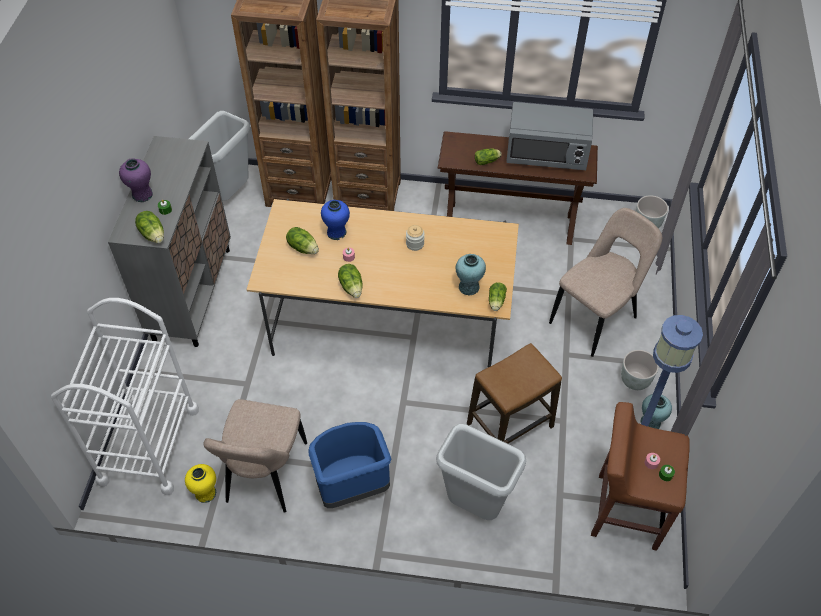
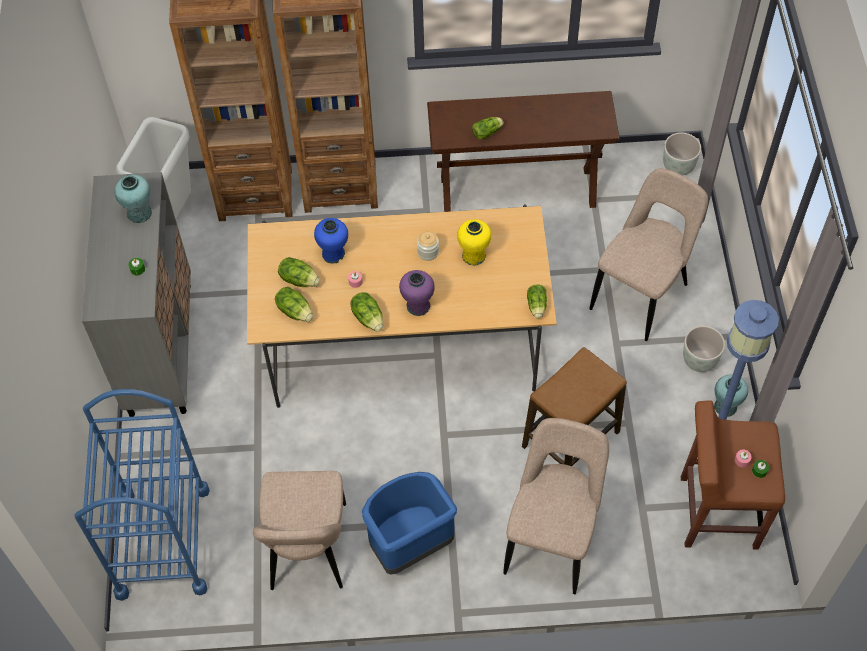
camera: 10 degrees left, 5 degrees up
(142, 194) = (104, 254): purple vase -> purple vase (418, 306)
(149, 445) = (163, 541): white cart -> blue cart
(153, 234) = (133, 302): lettuce -> lettuce (295, 311)
(205, 493) = (244, 584): yellow vase -> yellow vase (473, 256)
(468, 287) = (501, 294): turquoise vase -> turquoise vase (139, 213)
(476, 505) = (552, 538): grey trash can -> beige chair
(547, 154) = (555, 112): grey microwave -> none

